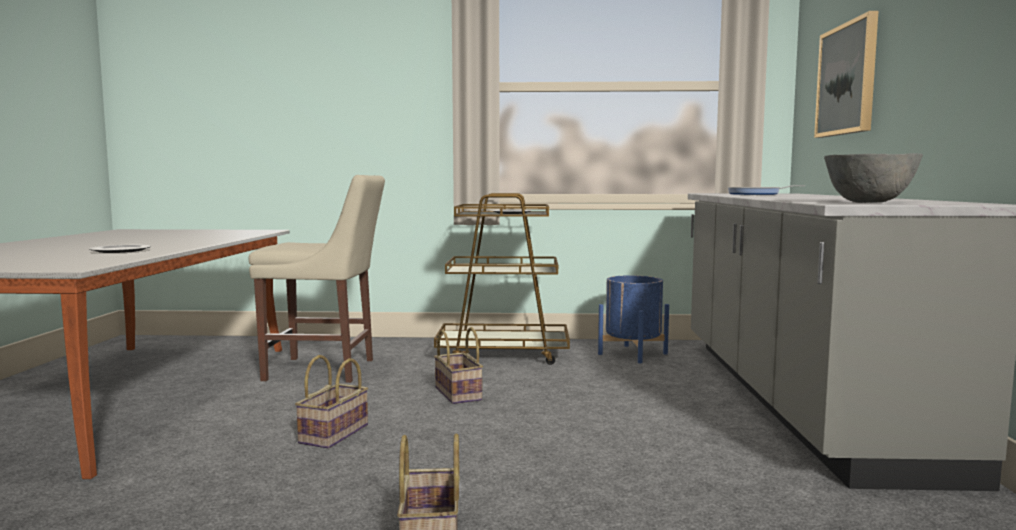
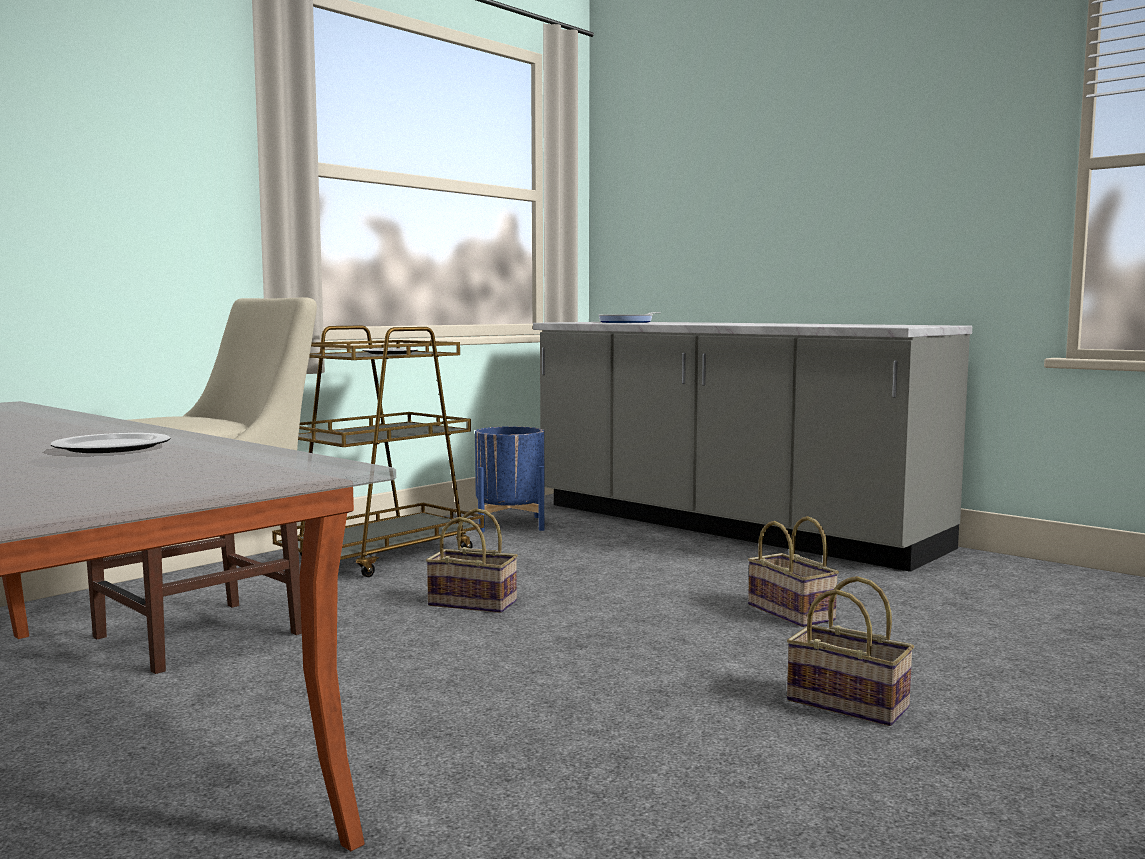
camera: 50 degrees left, 0 degrees up
(334, 435) = (486, 679): basket -> basket (793, 613)
(847, 79) = (699, 206): picture -> none
(868, 202) = (894, 326): grey bowl -> none

